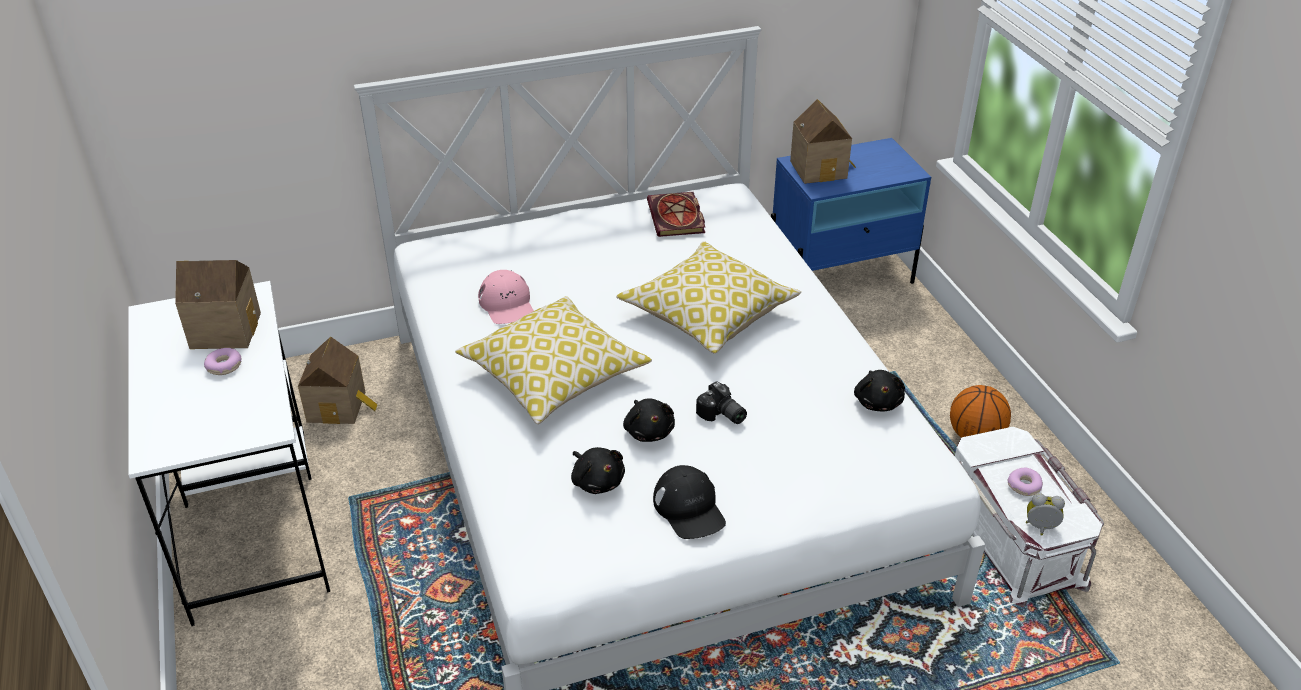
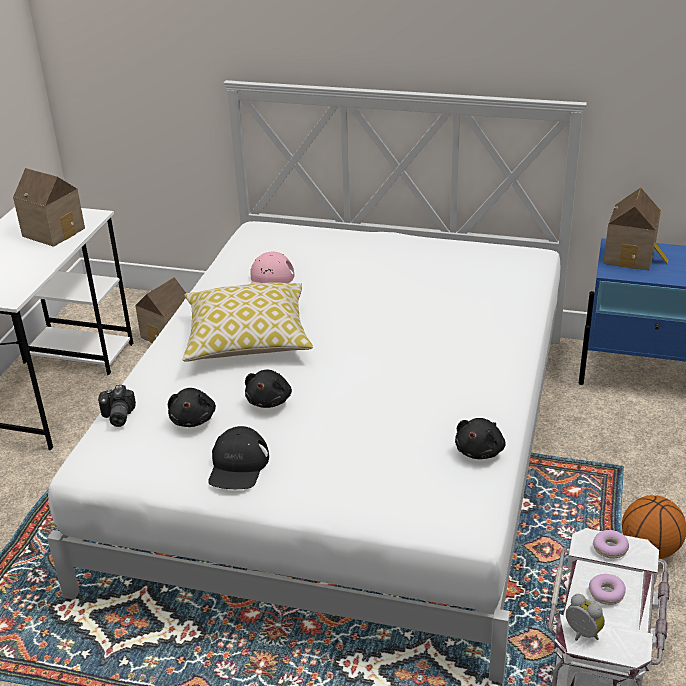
camera: 35 degrees right, 5 degrees down
(224, 366) = (28, 253): donut -> donut (610, 548)
(677, 218) = (466, 260): book -> none
(708, 314) = (412, 336): pillow -> none
(721, 415) = (338, 411): camera -> camera (116, 416)

